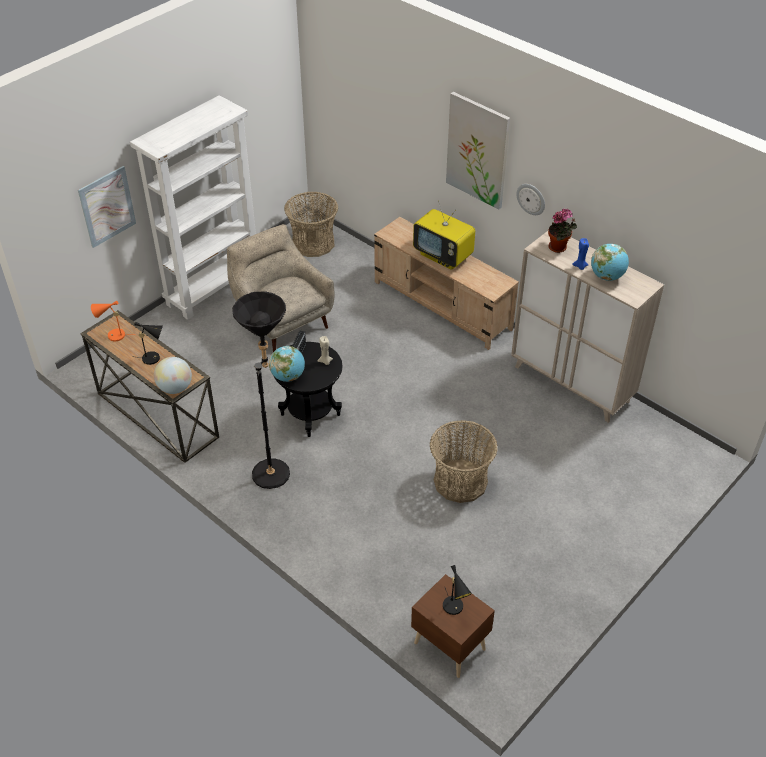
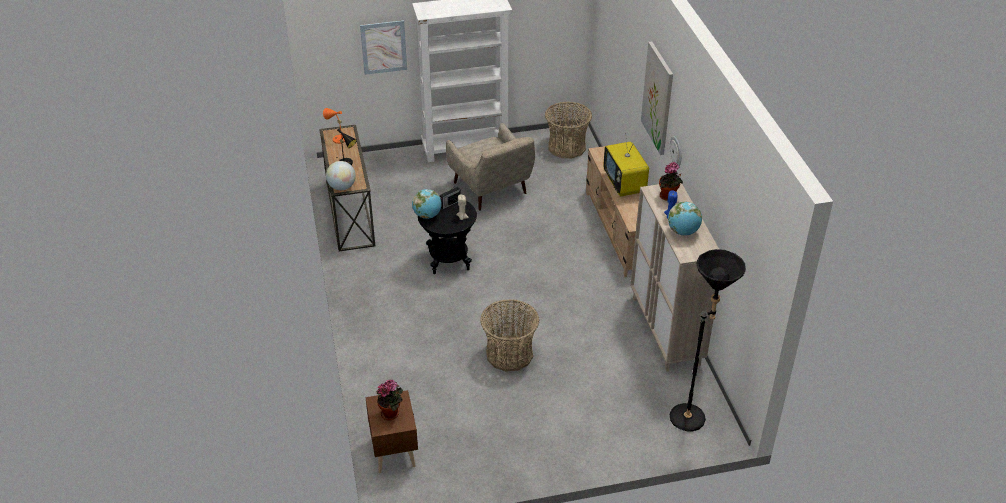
camera: 35 degrees right, 5 degrees down
(275, 468) = (391, 283): black floor lamp -> black floor lamp (693, 415)
(282, 321) = (491, 190): beige armchair -> beige armchair turned 150 degrees clockwise
(454, 608) = (391, 413): black table lamp -> potted plant

